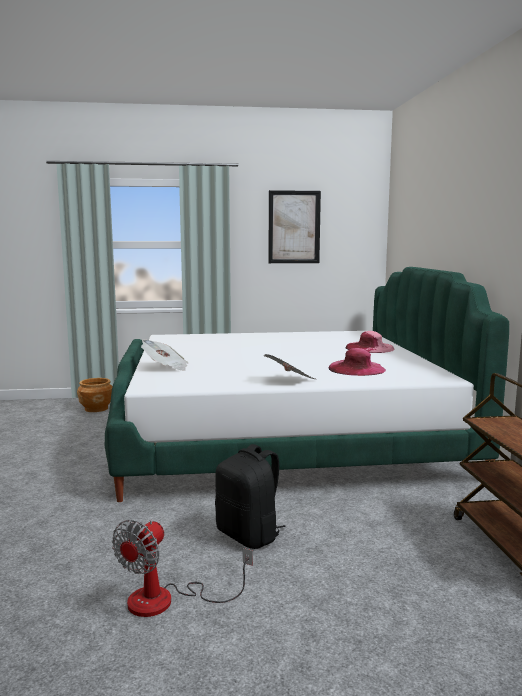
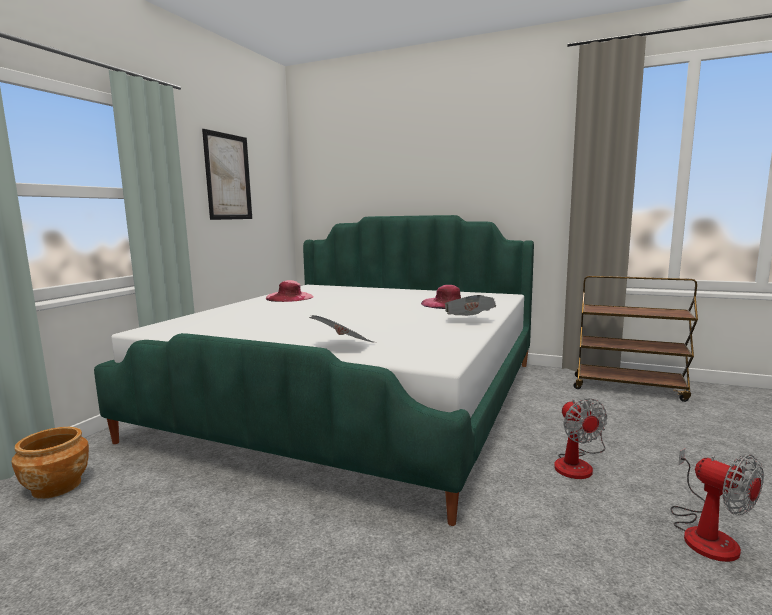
camera: 60 degrees left, 0 degrees up
(249, 535) = (578, 463): black backpack -> fan
(370, 348) = (378, 292): pink hat -> pink hat (289, 297)

